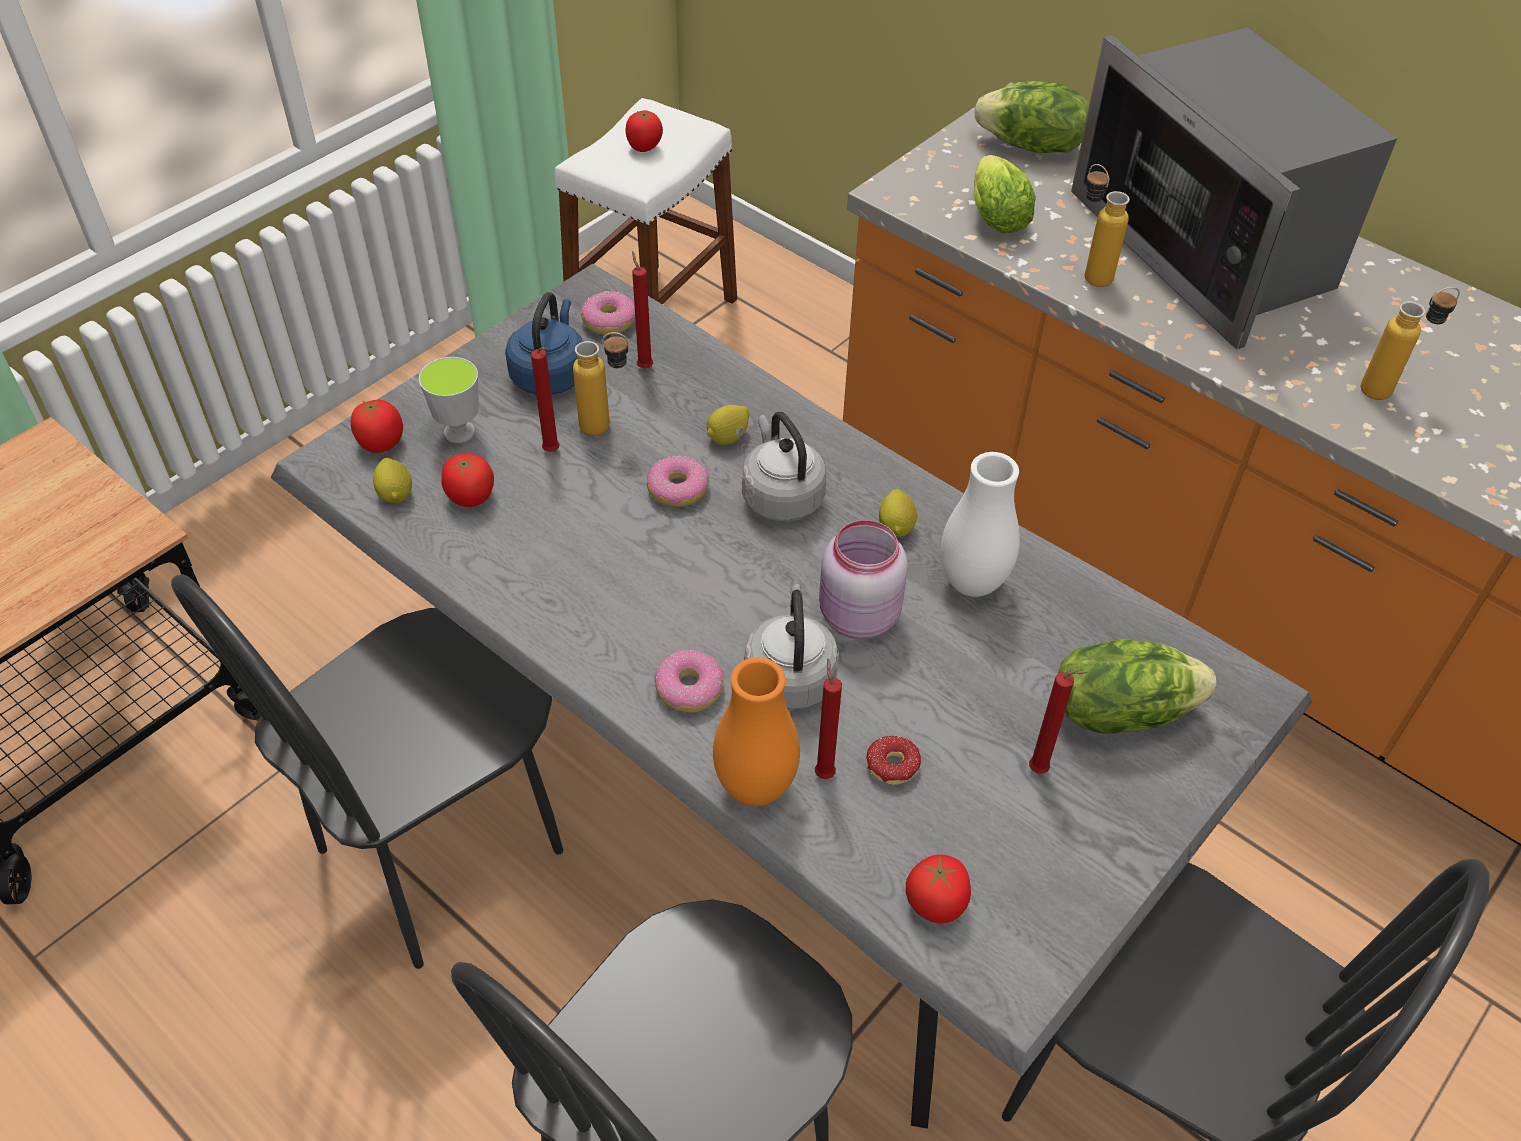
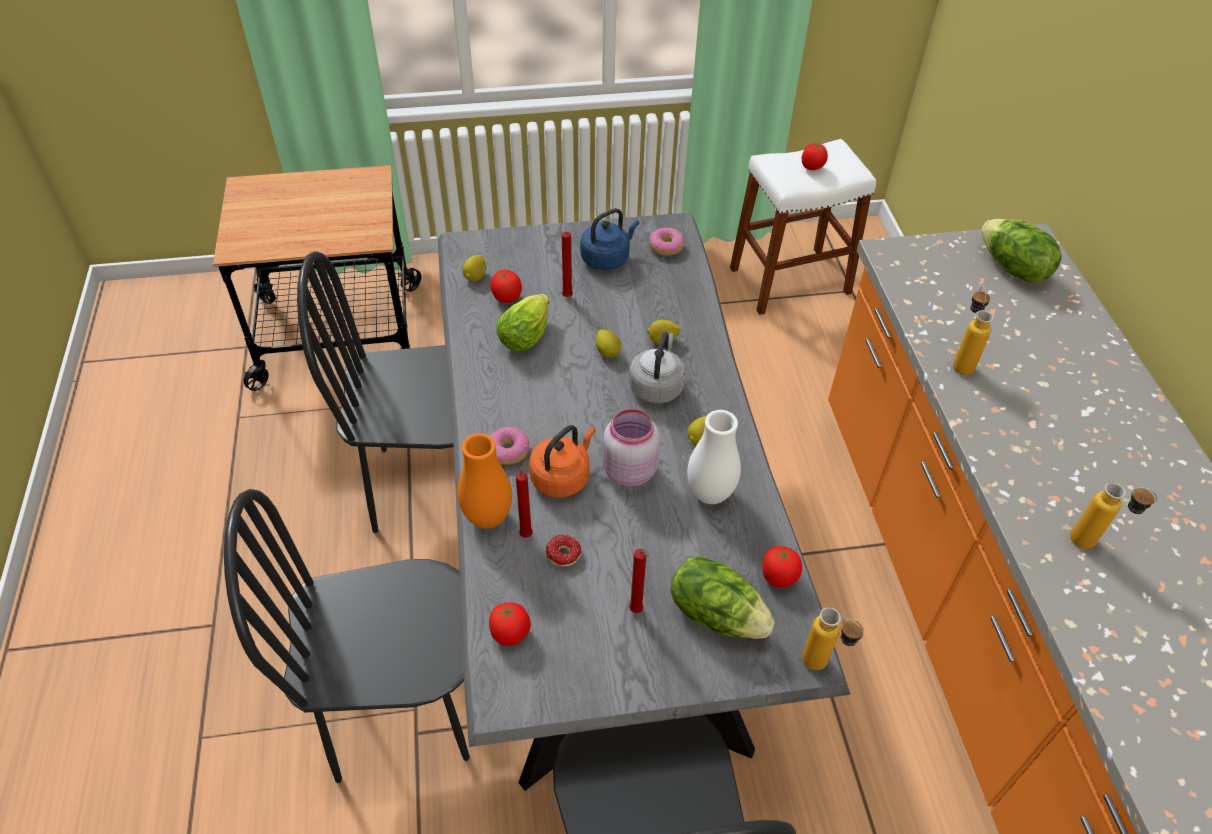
camera: 40 degrees right, 0 degrees up
(381, 443) = (494, 249): tomato -> tomato (779, 577)
(459, 432) = (534, 263): cup -> none
(607, 427) = (606, 300): bottle -> bottle (823, 666)
(644, 366) = (659, 279): red candle -> none
(678, 490) = (608, 352): donut -> lemon
(790, 675) = (562, 477): grey kettle -> orange kettle
(995, 214) = (938, 296): lettuce -> lettuce (527, 334)
(1208, 248) = (1066, 389): microwave -> none

